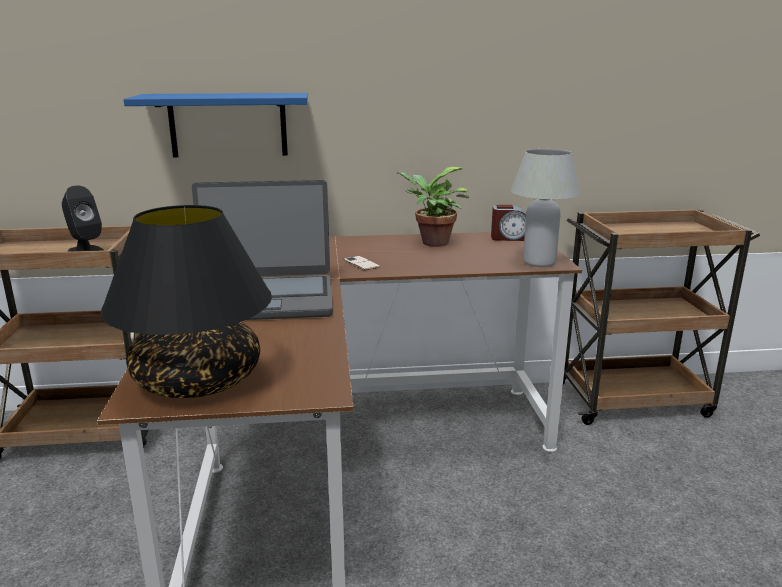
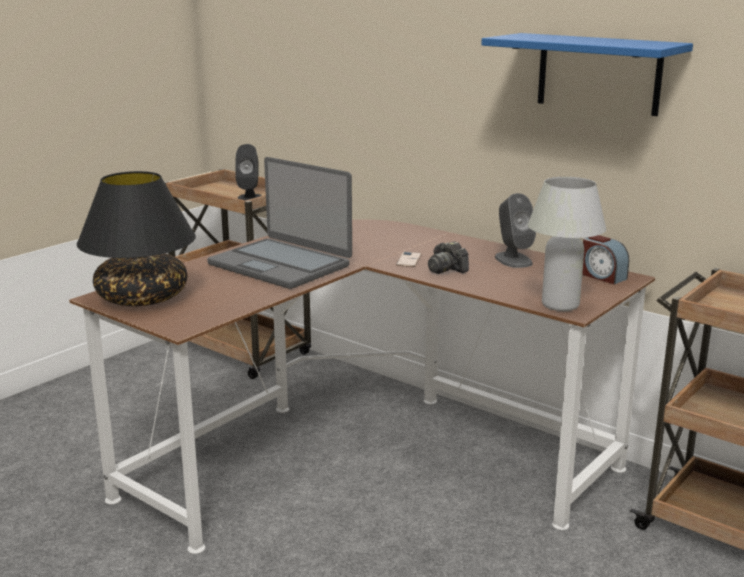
camera: 45 degrees right, 0 degrees up
(228, 125) = (377, 107): blue shelf -> blue shelf (598, 73)
(407, 262) = (446, 269): none -> camera
(431, 243) = (513, 260): potted plant -> grey speaker

